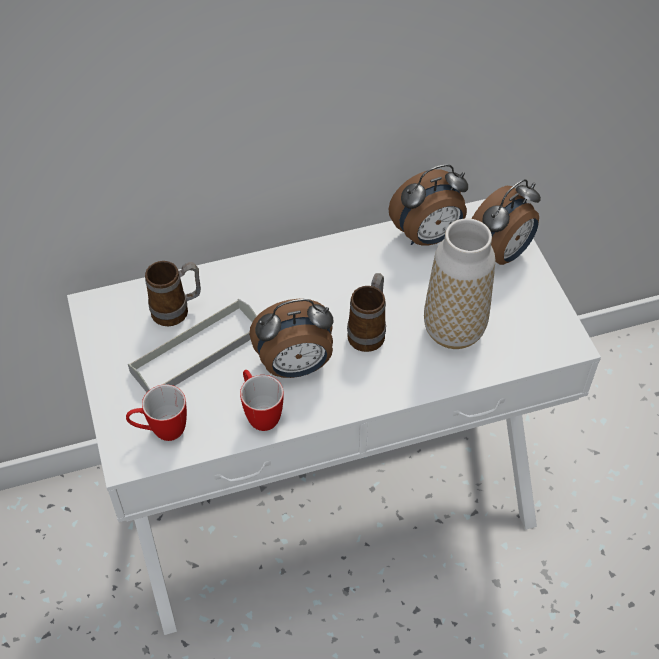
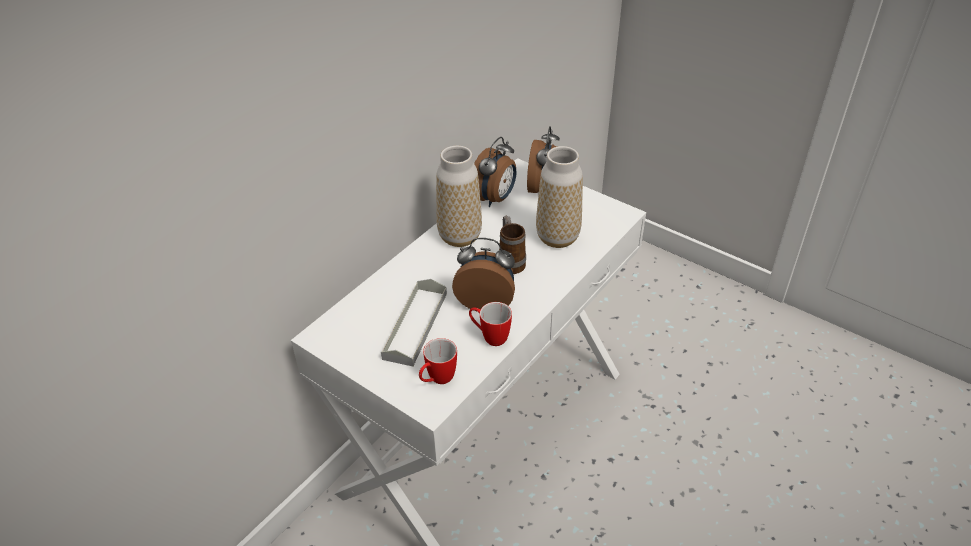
camera: 35 degrees left, 10 degrees down
(177, 311) = (379, 310): mug -> none
(295, 366) = (486, 301): alarm clock -> alarm clock turned 120 degrees counterclockwise
(342, 266) = (459, 236): none -> vase

